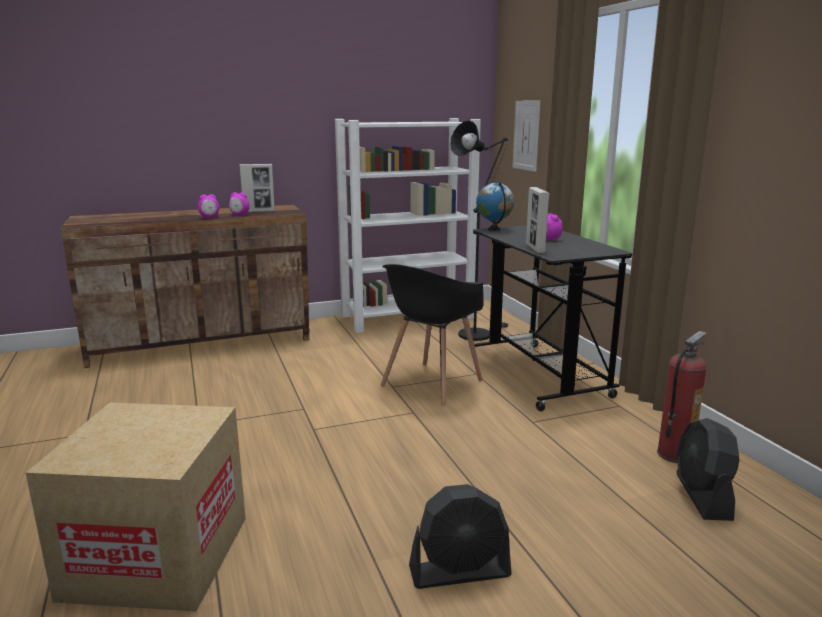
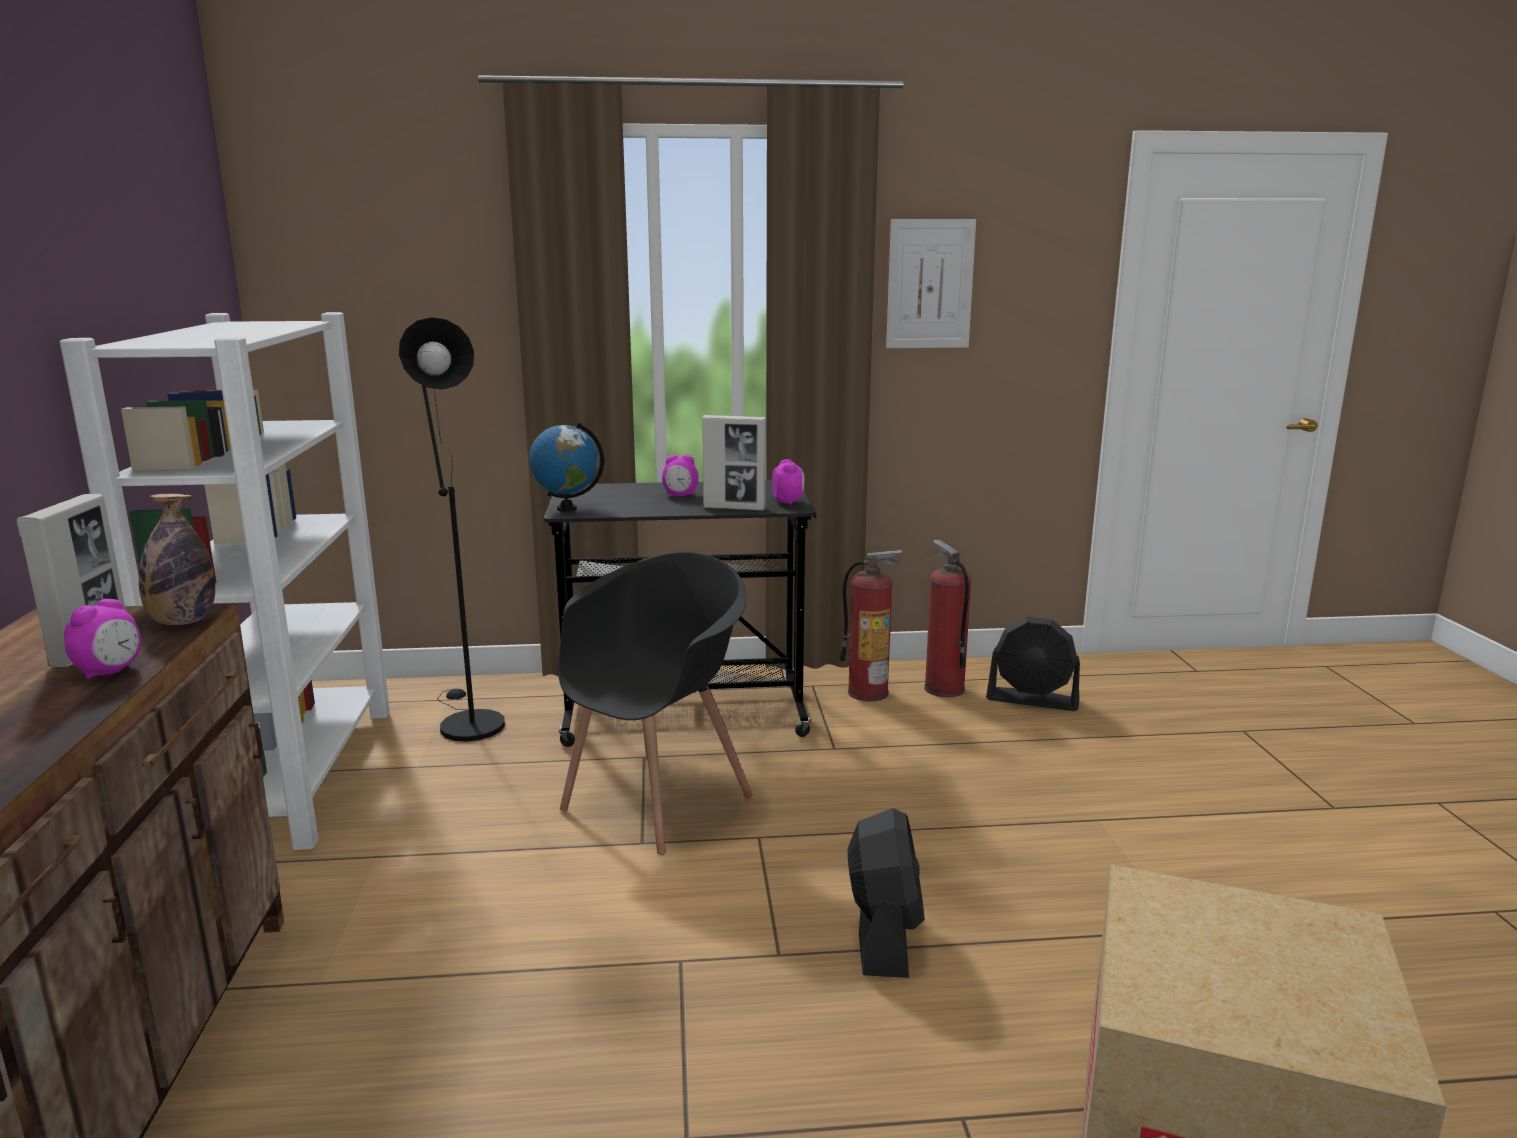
camera: 75 degrees left, 0 degrees up
(209, 217) = (78, 712): alarm clock -> alarm clock (788, 502)
(284, 213) = (183, 622): none -> bottle
(431, 384) = (658, 803): black chair -> black chair turned 105 degrees counterclockwise
(460, 572) = (1190, 868): black fan -> black fan (884, 934)
(526, 135) = (394, 337): picture -> picture (930, 284)
(631, 425) = (868, 692): none -> fire extinguisher

